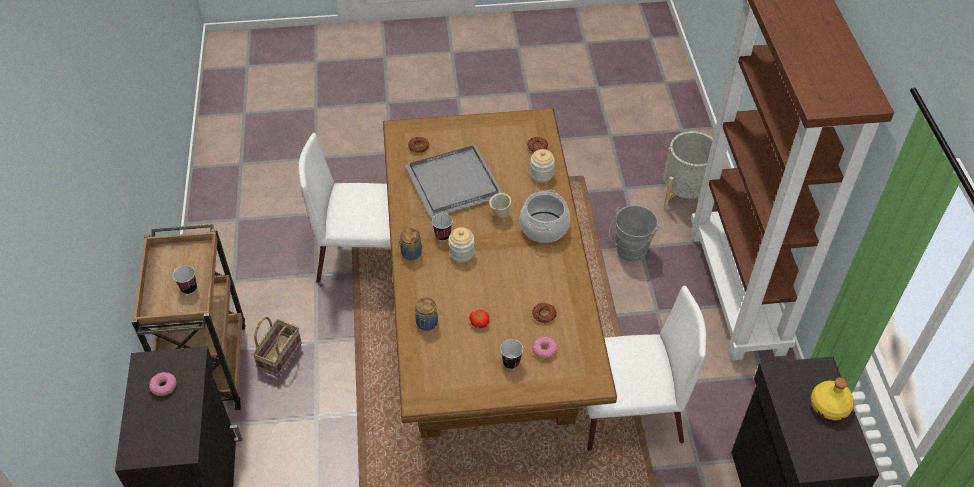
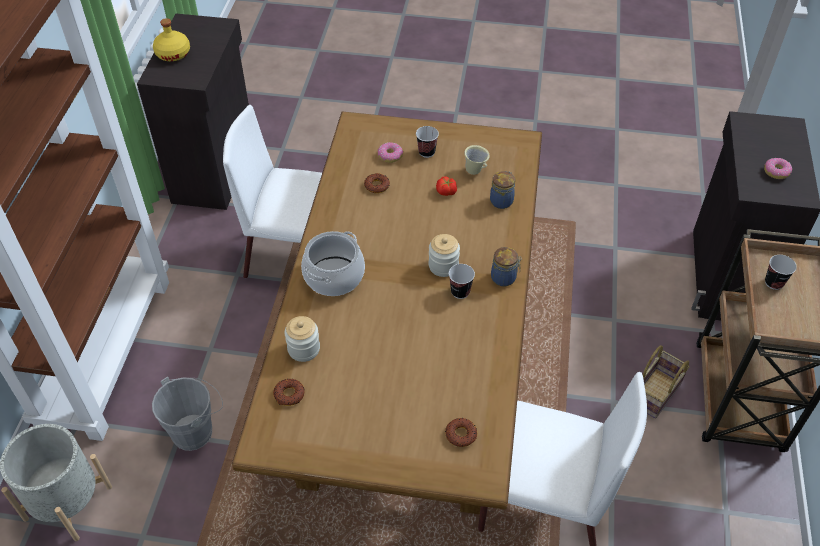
camera: 165 degrees left, 0 degrees up
(451, 182) = (428, 364): grey tray -> none
(500, 215) = (381, 303): beige mug -> beige mug (475, 171)

